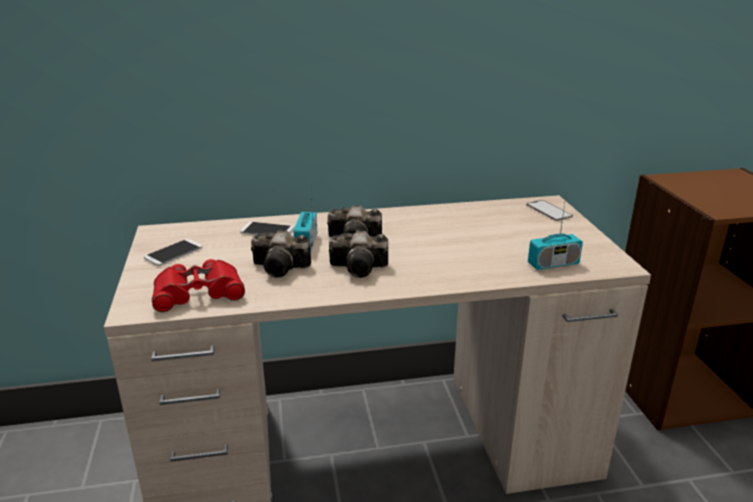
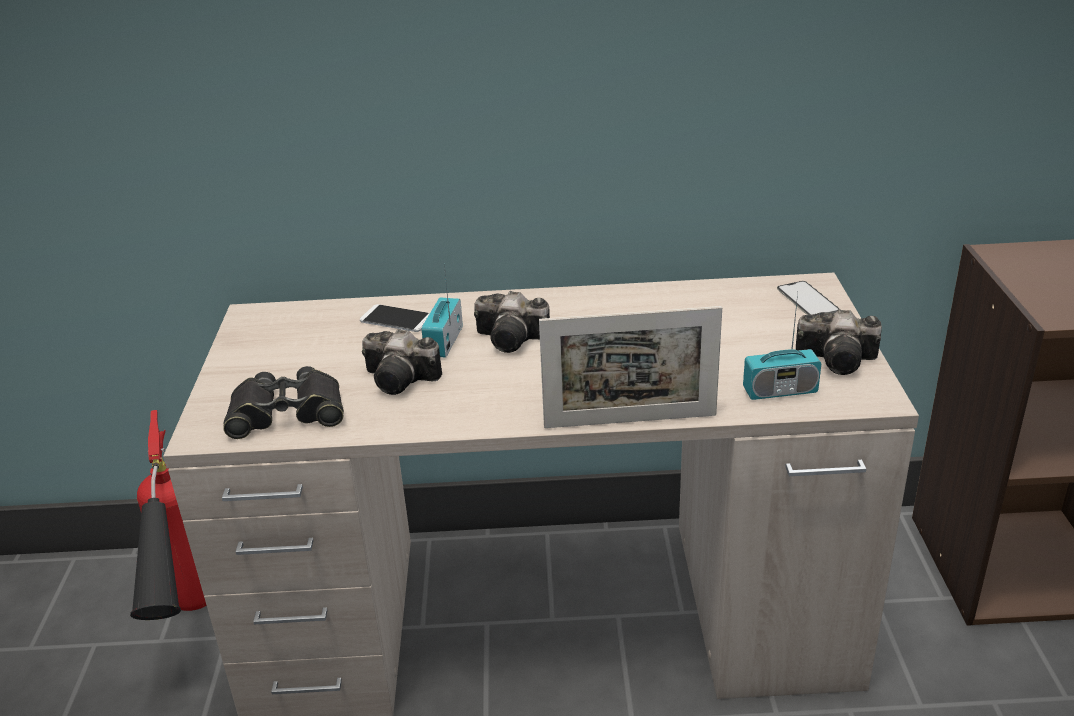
camera: 10 degrees right, 5 degrees up
(105, 476) = (191, 629): none -> fire extinguisher
(173, 253) = (267, 350): phone -> none
(198, 293) = (287, 413): red binoculars -> black binoculars
(361, 268) = (508, 385): camera -> camera (841, 360)
(457, 287) = (630, 421): none -> picture frame

